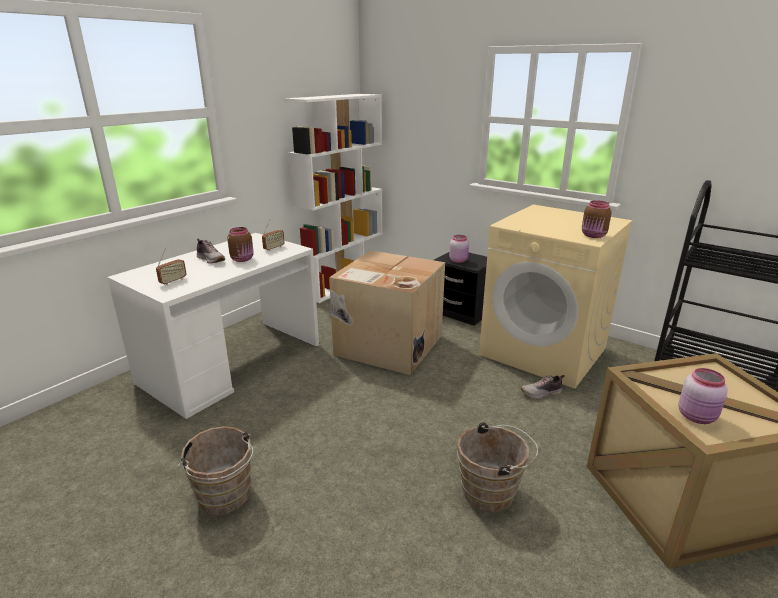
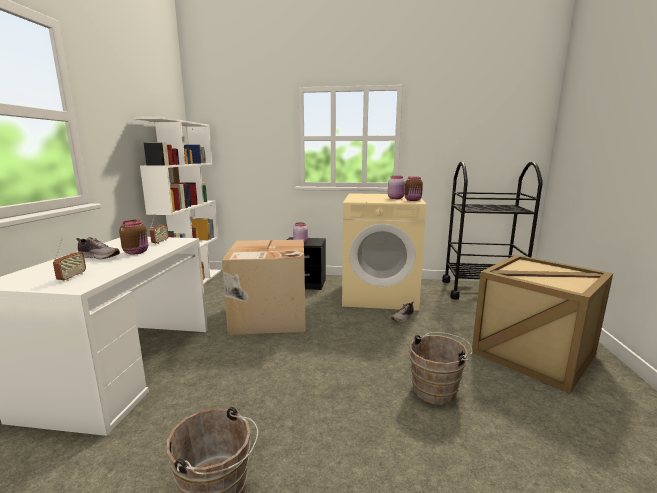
camera: 30 degrees left, 10 degrees down
(697, 417) = (554, 283): pink jar -> pink jar (396, 198)

